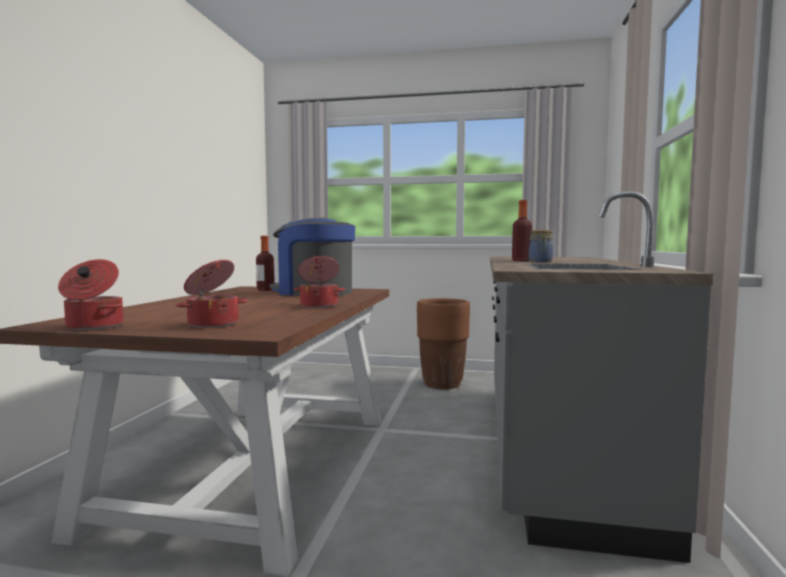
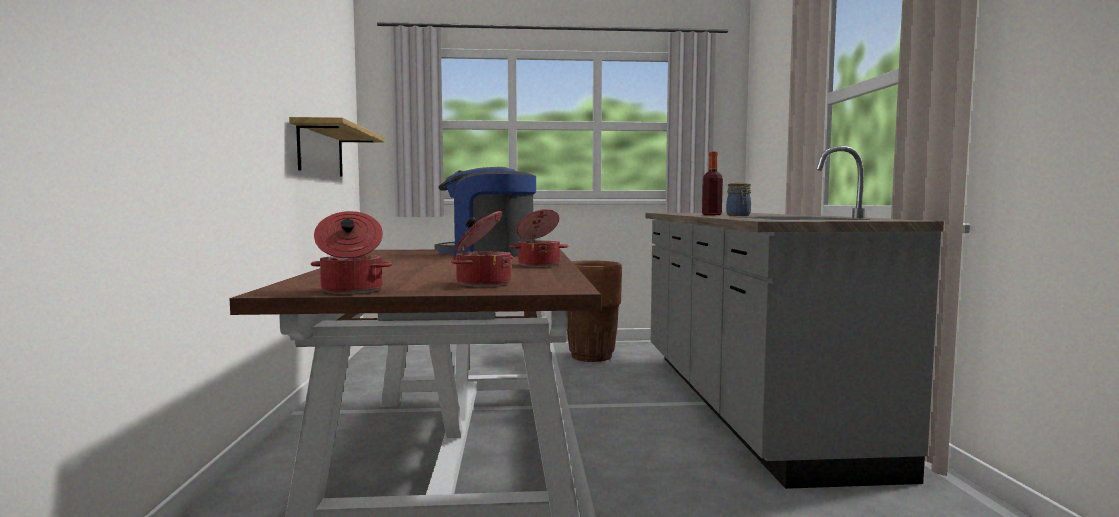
camera: 15 degrees left, 0 degrees up
(215, 206) = (321, 151): none -> shelf
(265, 290) = (421, 252): bottle -> none

